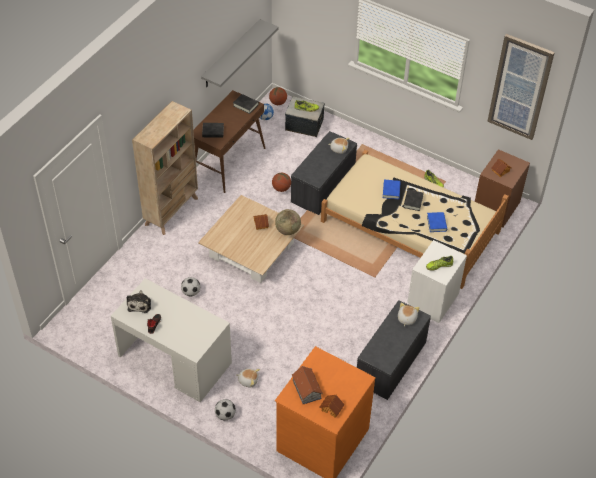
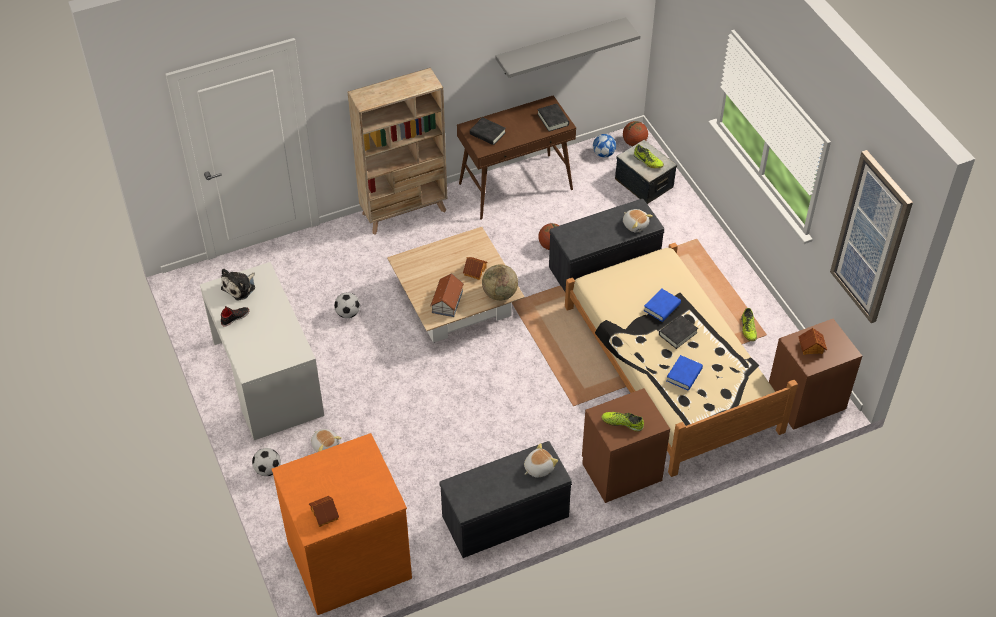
camera: 35 degrees right, 0 degrees up
(306, 389) = (316, 477): toy house -> toy house (447, 302)
(432, 300) = (621, 471): white nightstand -> brown nightstand

